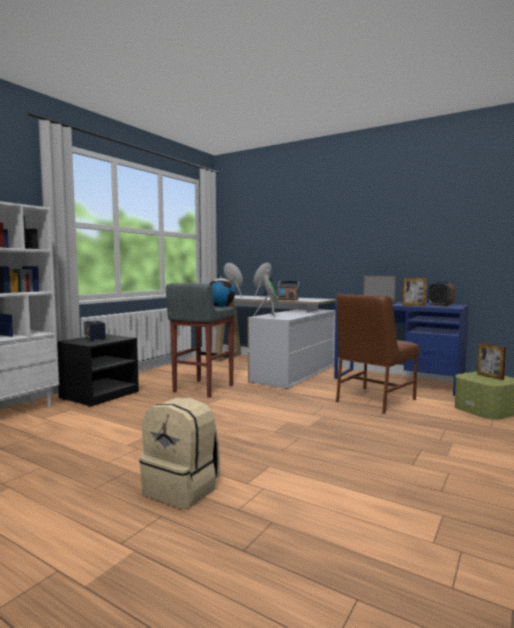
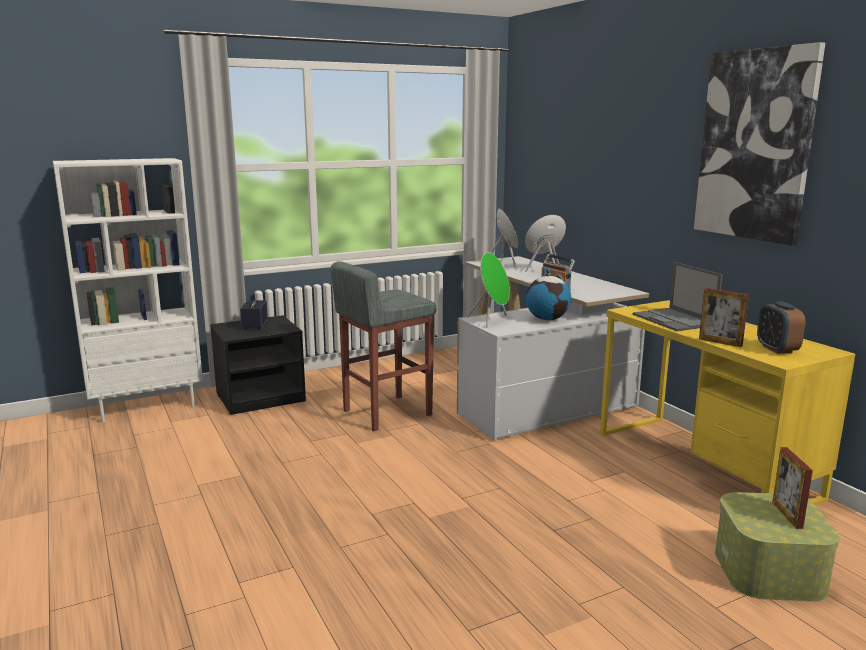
camera: 30 degrees right, 10 degrees up
(183, 489) = (171, 567): beige backpack -> none
(220, 307) = (414, 299): globe -> globe (547, 319)
(373, 400) = (595, 495): brown chair -> none
(397, 212) = (755, 145): none -> picture
(397, 381) = (703, 464): blue desk -> yellow desk

